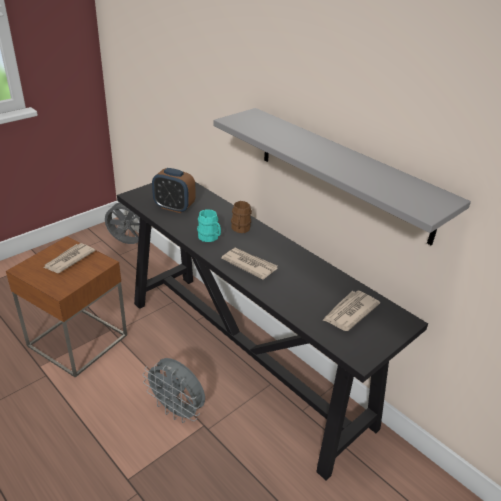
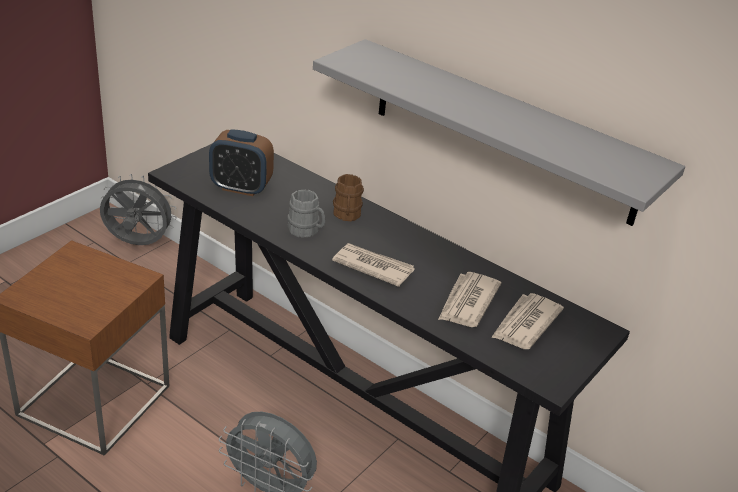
camera: 10 degrees left, 0 degrees up
(68, 260) = (85, 276): newspaper -> newspaper (467, 302)
(210, 238) = (306, 231): turquoise mug -> grey mug

